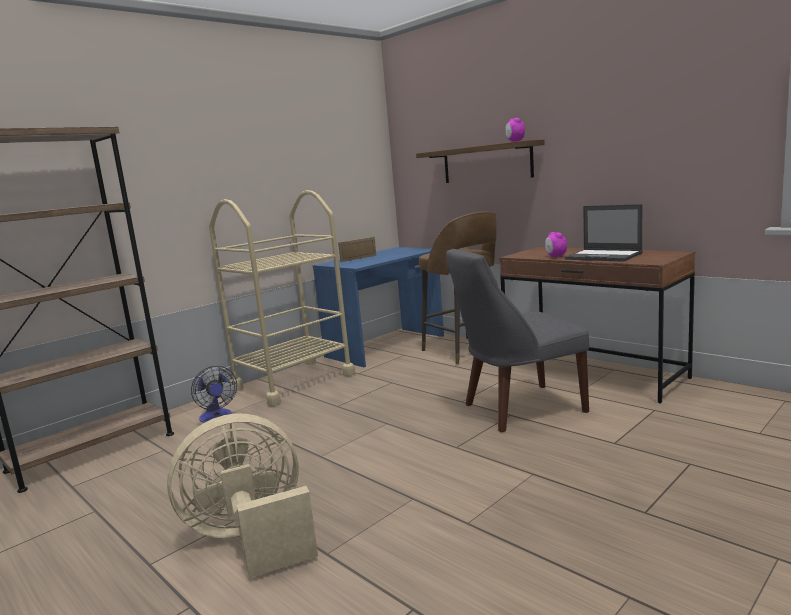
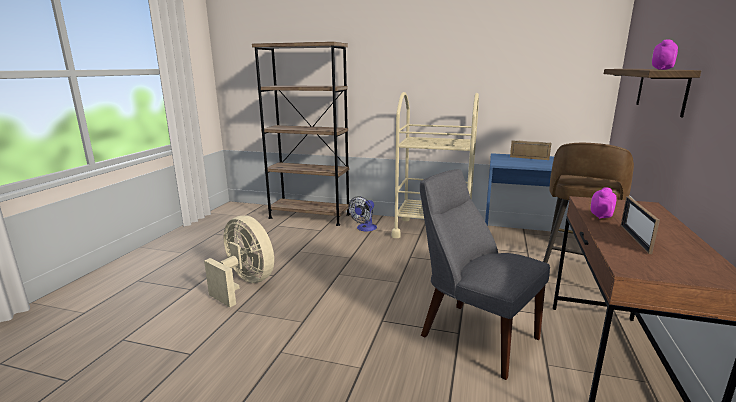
camera: 60 degrees right, 5 degrees up
(604, 256) = (635, 238): laptop -> picture frame

